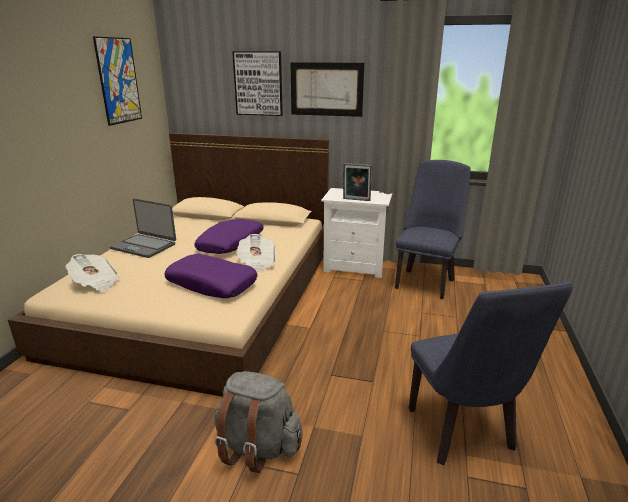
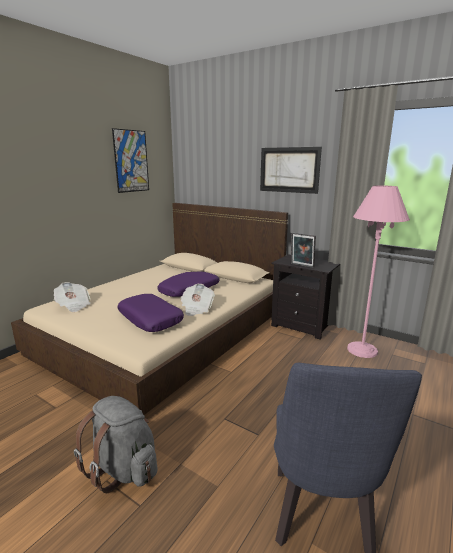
camera: 20 degrees right, 5 degrees down
(144, 246) = (127, 284): laptop -> none
(258, 83) = (237, 165): picture -> none
(355, 266) = (302, 325): white nightstand -> black nightstand
(425, 281) = (362, 350): blue chair -> pink floor lamp

